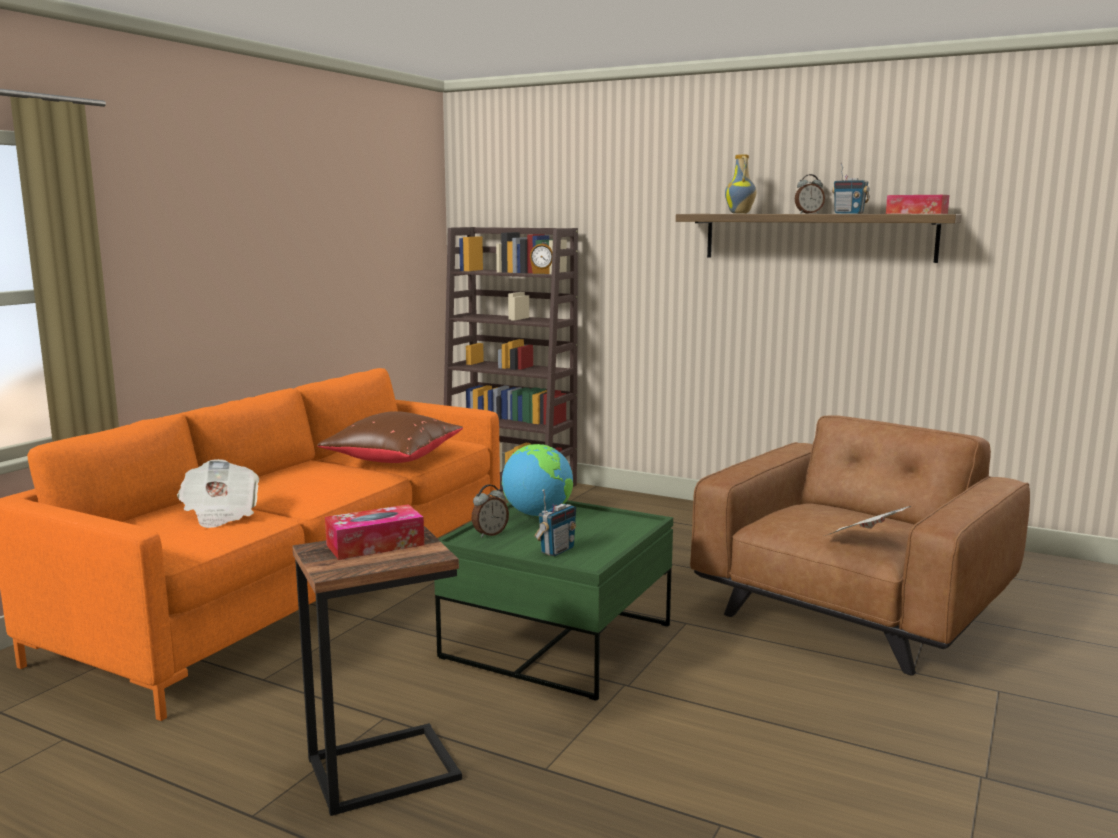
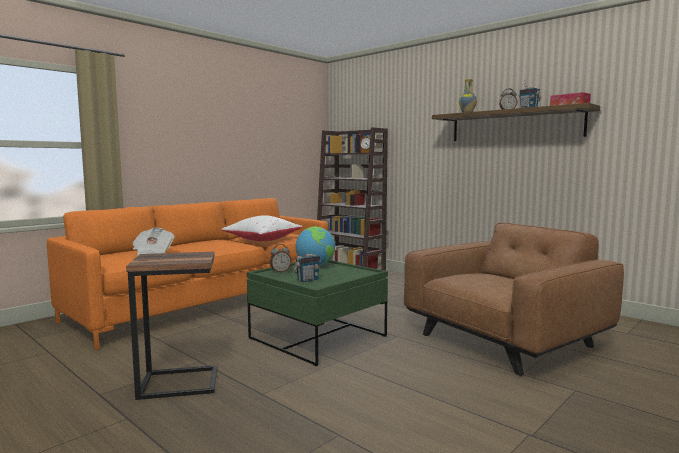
camera: 15 degrees right, 5 degrees down
(375, 545) = (178, 256): tissue box -> none
(392, 459) = (262, 240): brown pillow -> white pillow
(864, 542) = (495, 289): newspaper -> none

